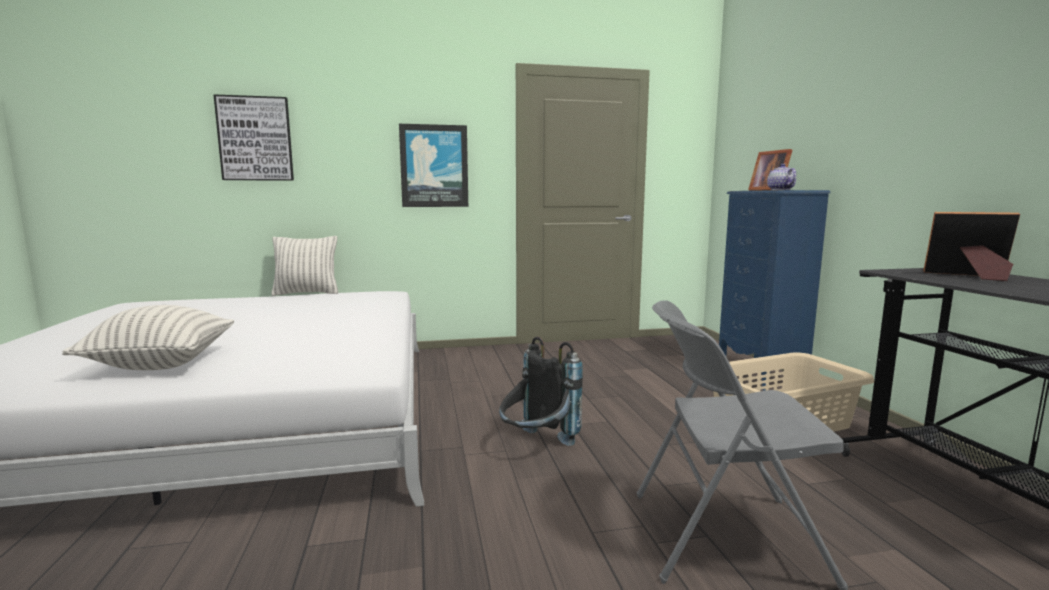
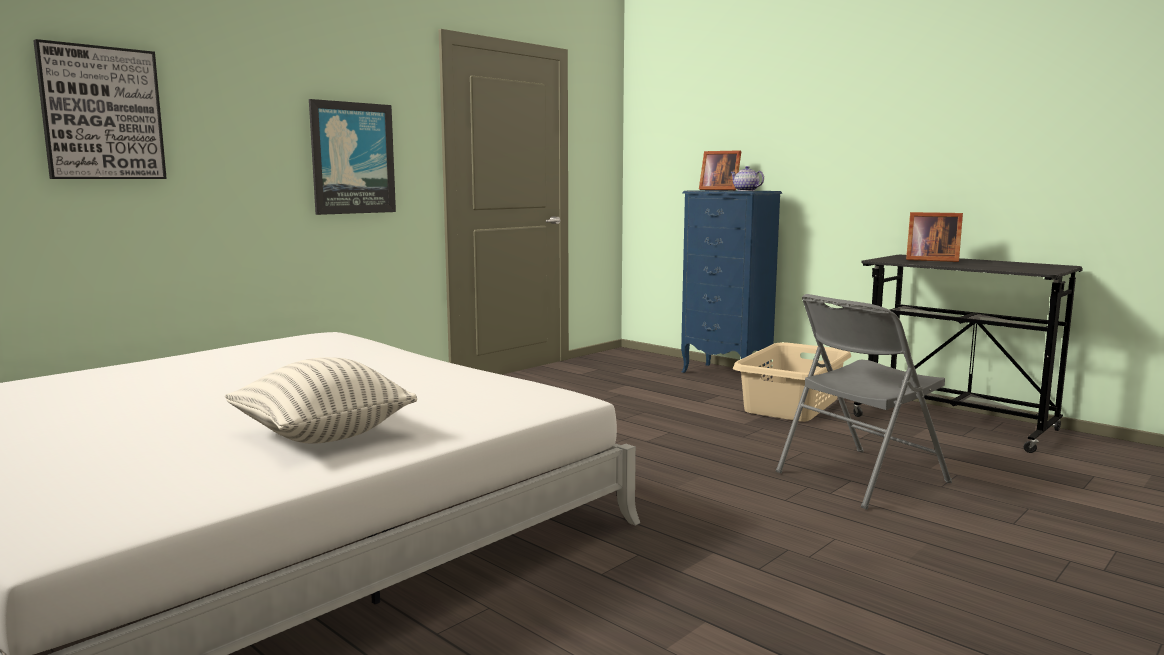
camera: 35 degrees left, 0 degrees up
(307, 293) = (207, 349): pillow -> none
(537, 446) = (648, 463): black backpack -> none
(969, 276) = (930, 260): picture frame -> picture frame turned 150 degrees counterclockwise

